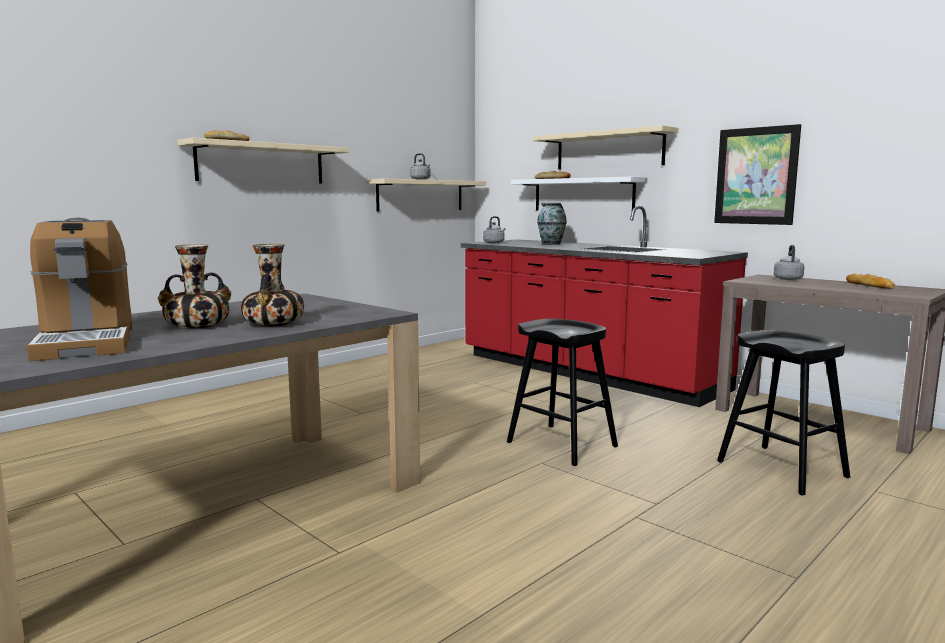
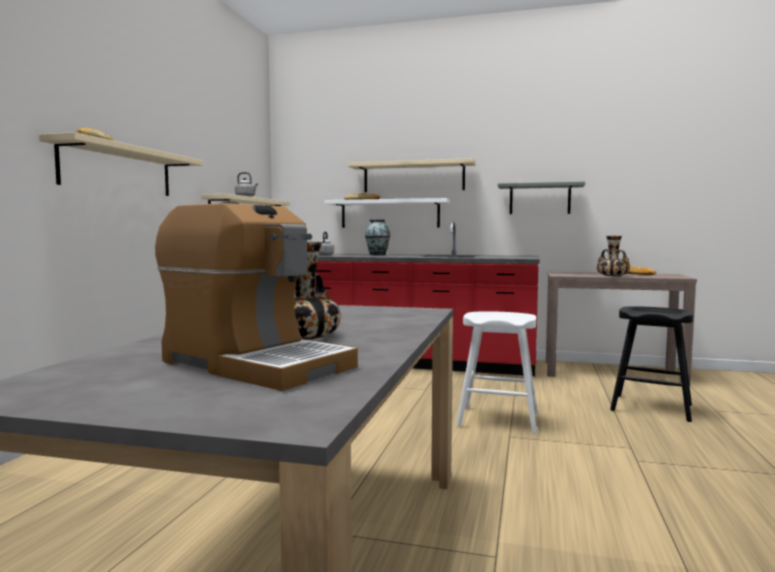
camera: 30 degrees left, 5 degrees down
(273, 324) = (375, 327): vase -> vase (613, 275)
(561, 444) = (497, 419): black stool -> white stool
(756, 176) = (539, 199): picture -> grey shelf
(787, 279) = (577, 273): grey kettle -> none

